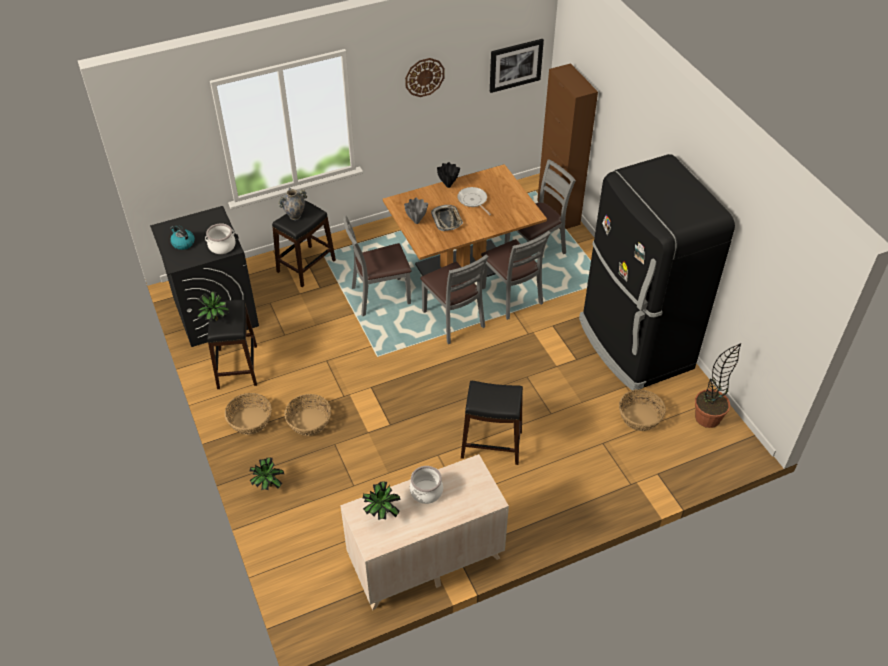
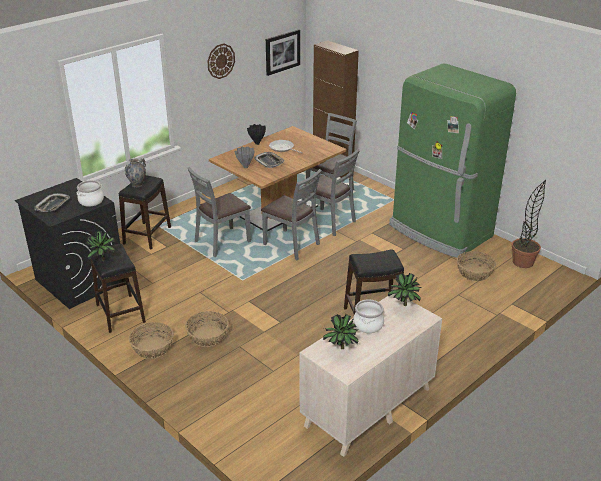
camera: 20 degrees left, 15 degrees down
(183, 243) = (53, 205): kettle -> tray
(268, 486) = (195, 391): potted plant -> potted plant (403, 306)
(634, 345) = (440, 232): black fridge -> green fridge

